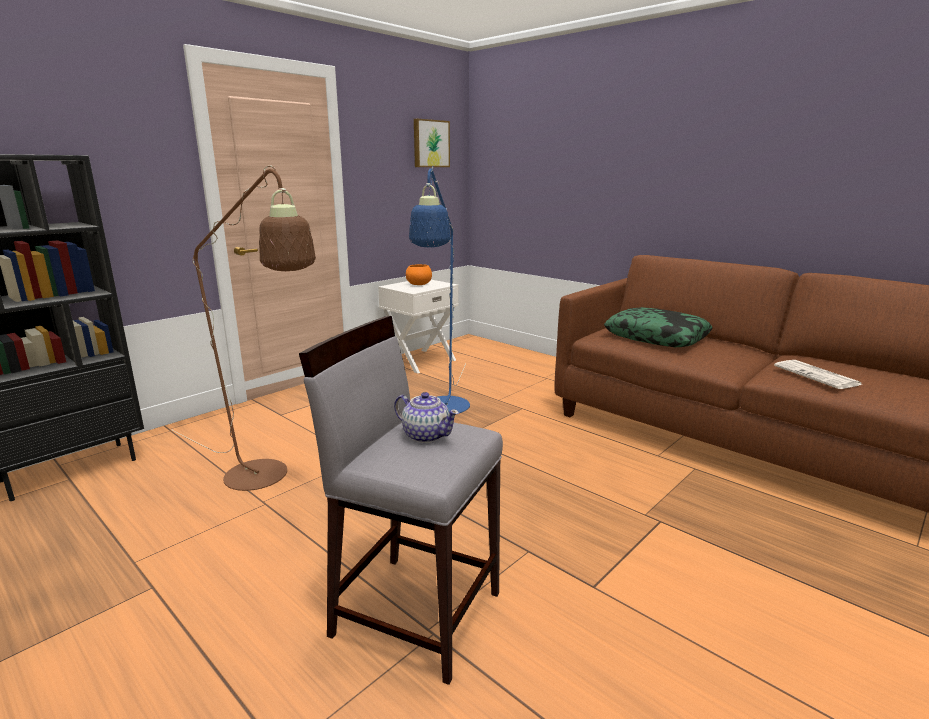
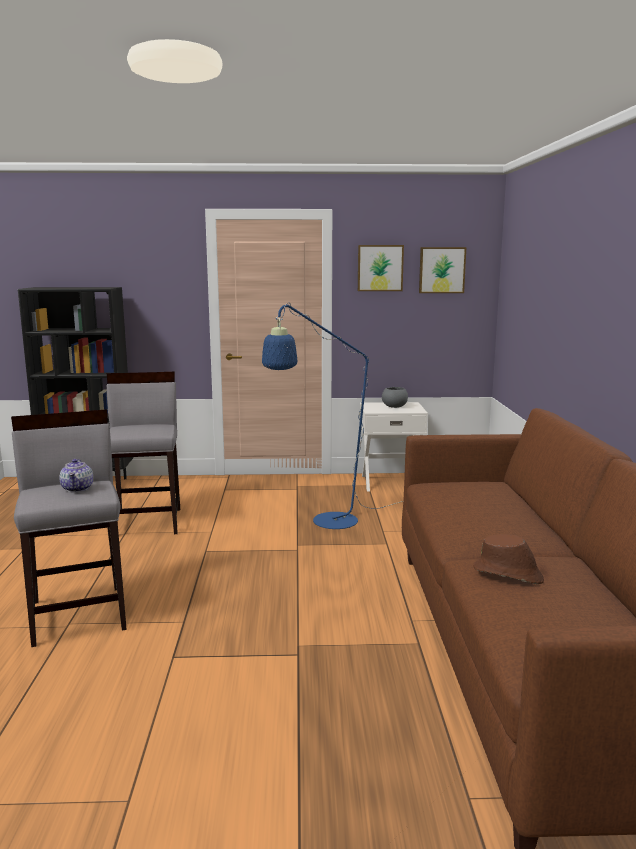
camera: 45 degrees right, 5 degrees down
(266, 479) = (148, 522): brown floor lamp -> grey stool
(382, 139) = (380, 268): none -> picture
(419, 284) = (394, 406): orange bowl -> grey bowl
(656, 337) = (480, 500): pillow -> none
(818, 375) = (508, 574): newspaper -> brown hat

